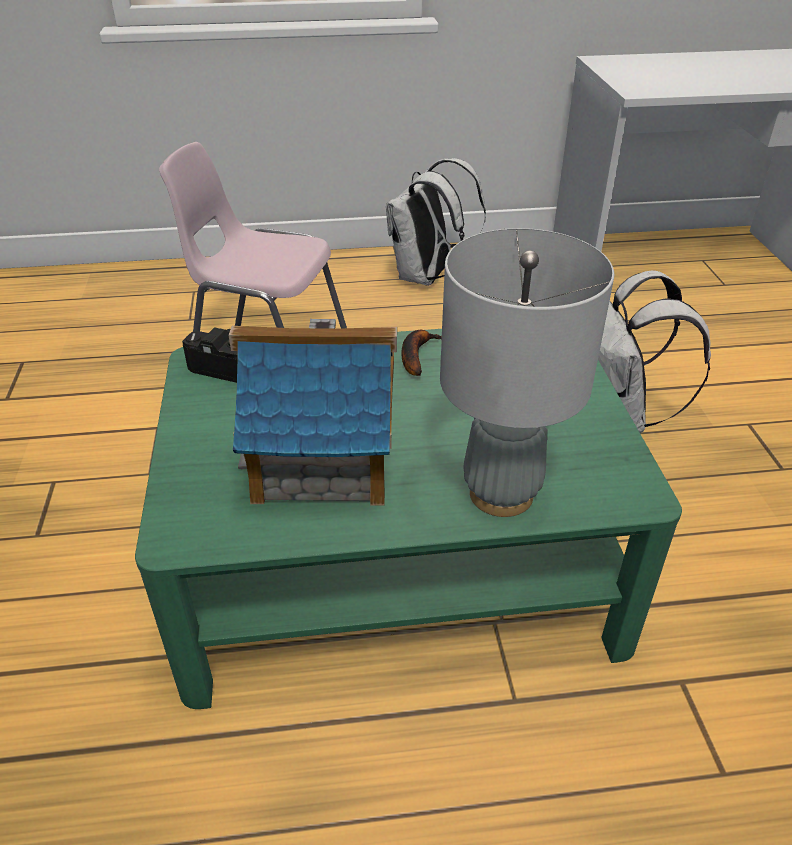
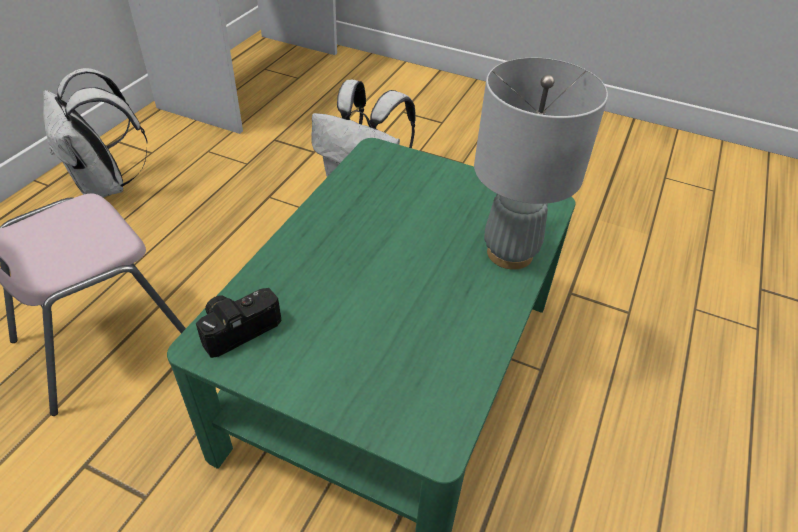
camera: 60 degrees left, 5 degrees up
(324, 459) = (410, 320): toy house -> none
(416, 354) = (332, 219): banana -> none

